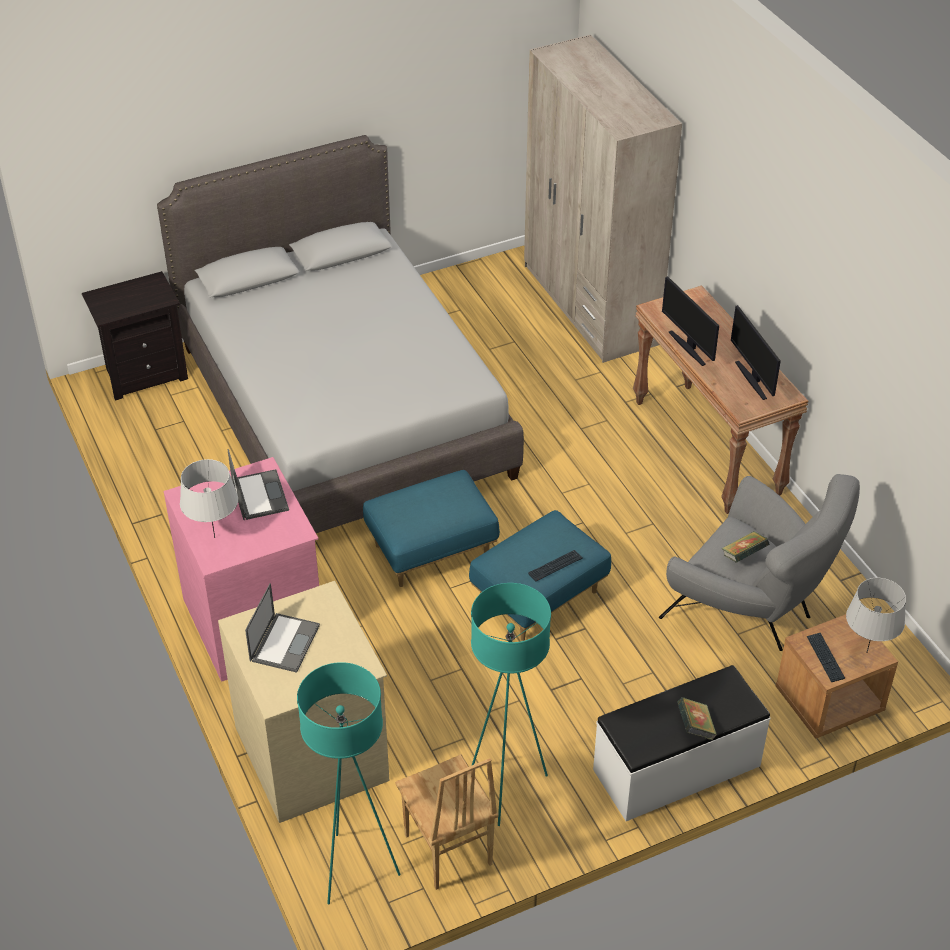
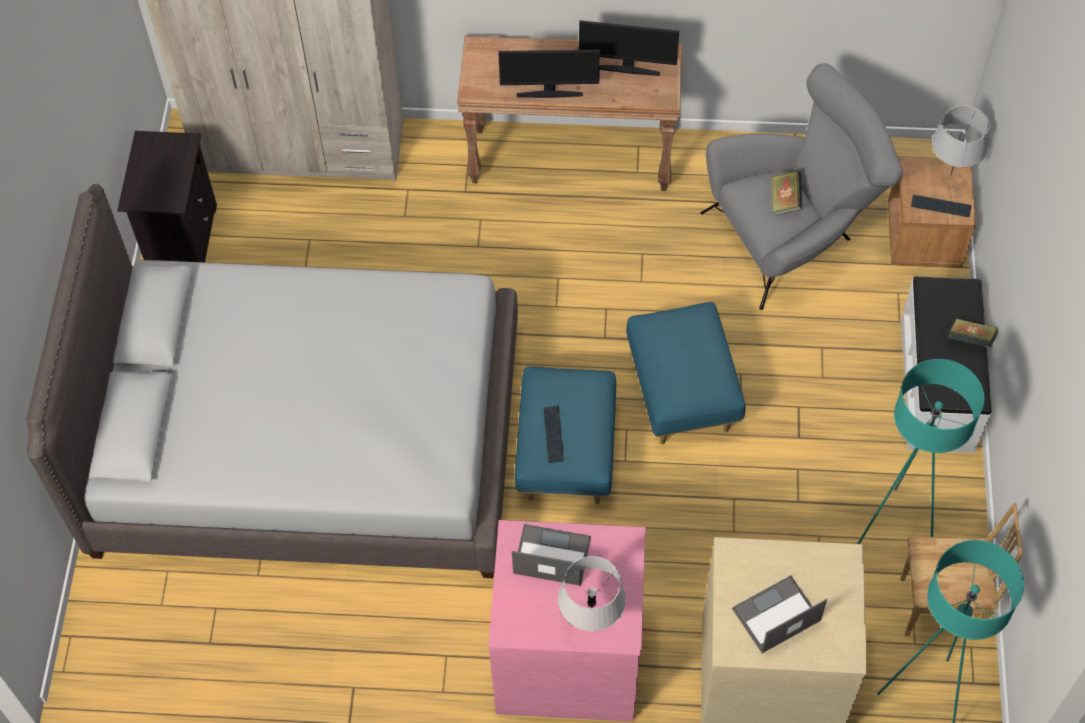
camera: 60 degrees left, 15 degrees up
(144, 374) = (105, 619): black nightstand -> black nightstand (181, 238)
(284, 642) = (775, 615): laptop -> laptop turned 75 degrees counterclockwise
(555, 566) = (711, 352): keyboard -> keyboard (553, 434)

